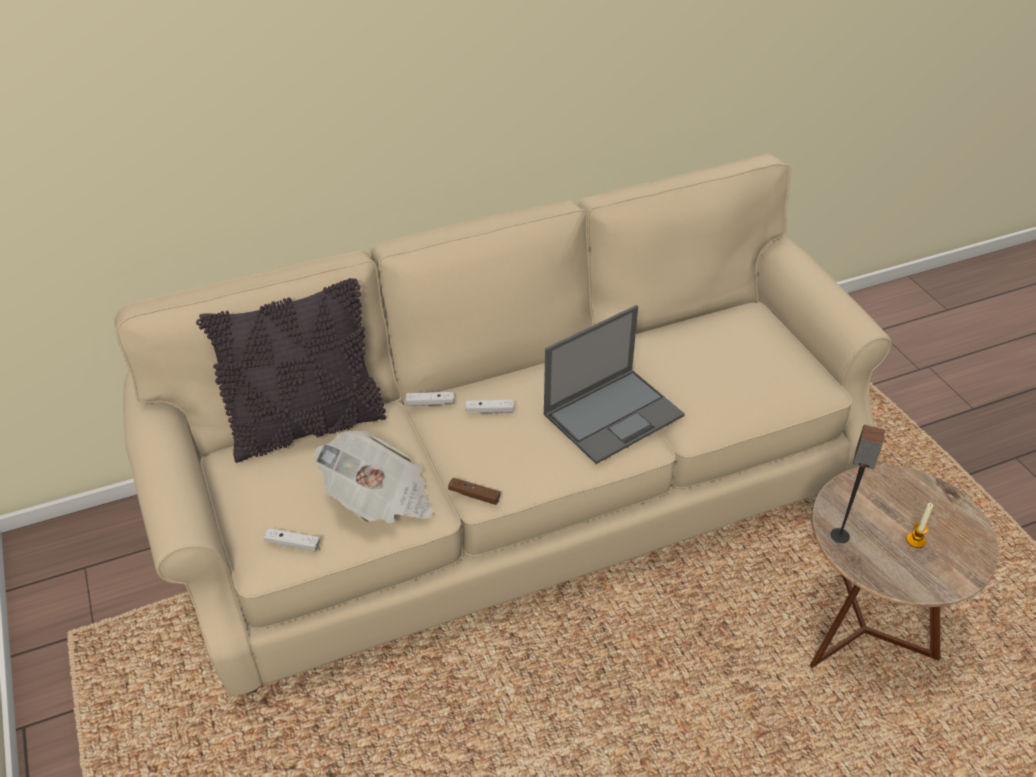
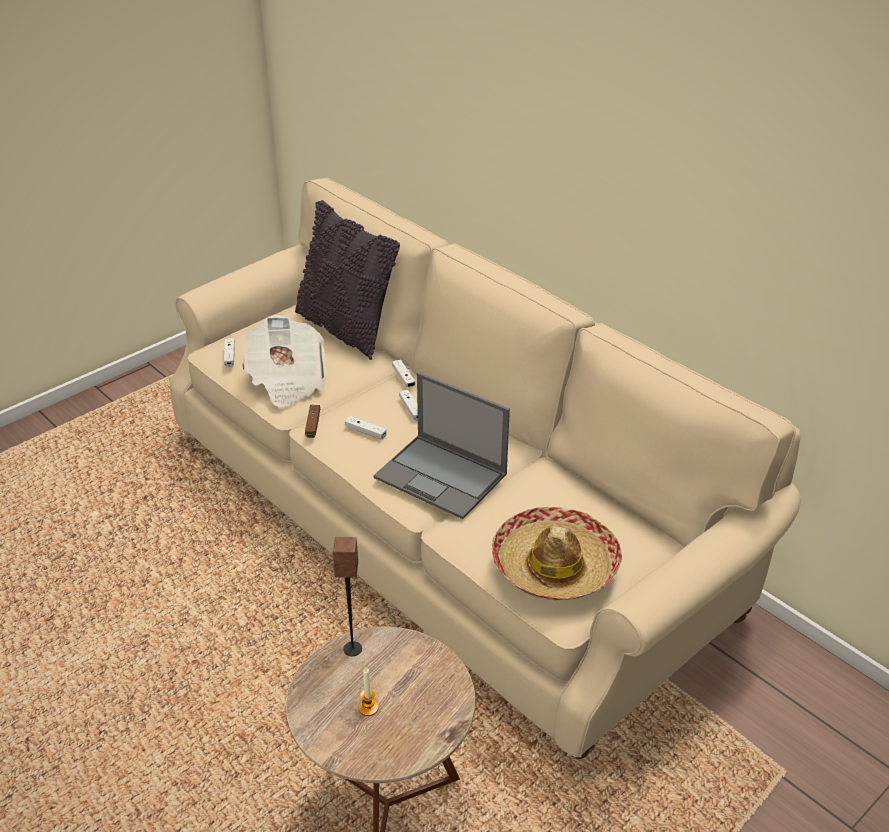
camera: 70 degrees right, 5 degrees down
(511, 454) = (365, 432): none -> white game controller
(766, 375) = (554, 566): none -> hat

